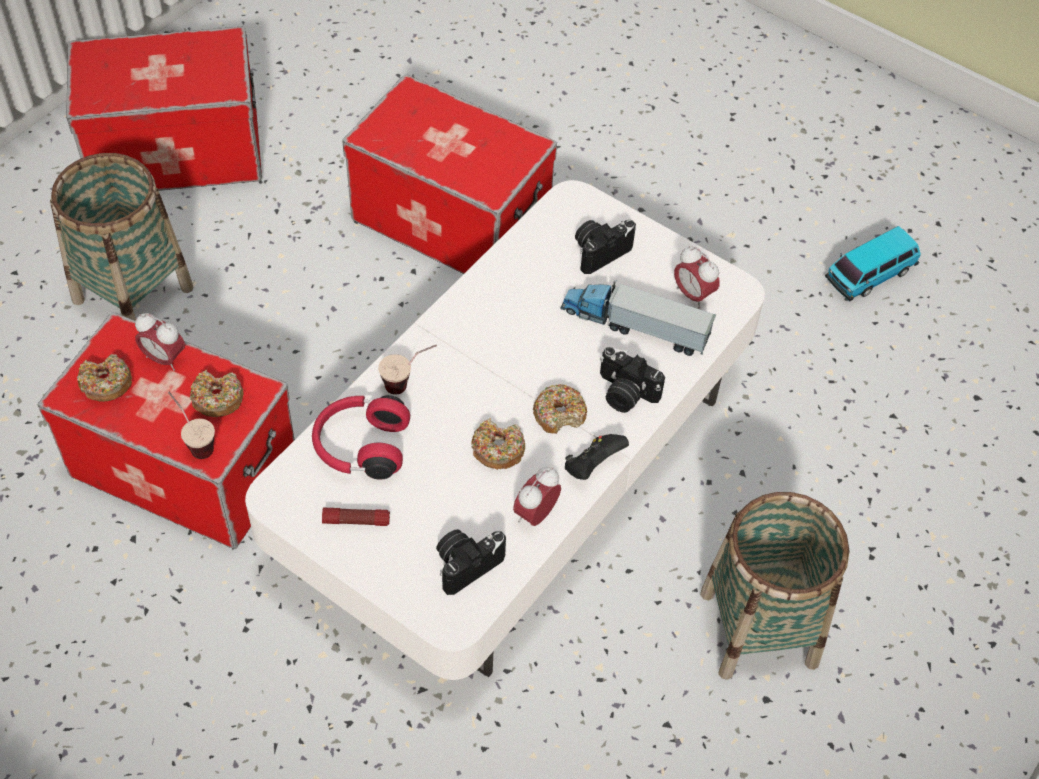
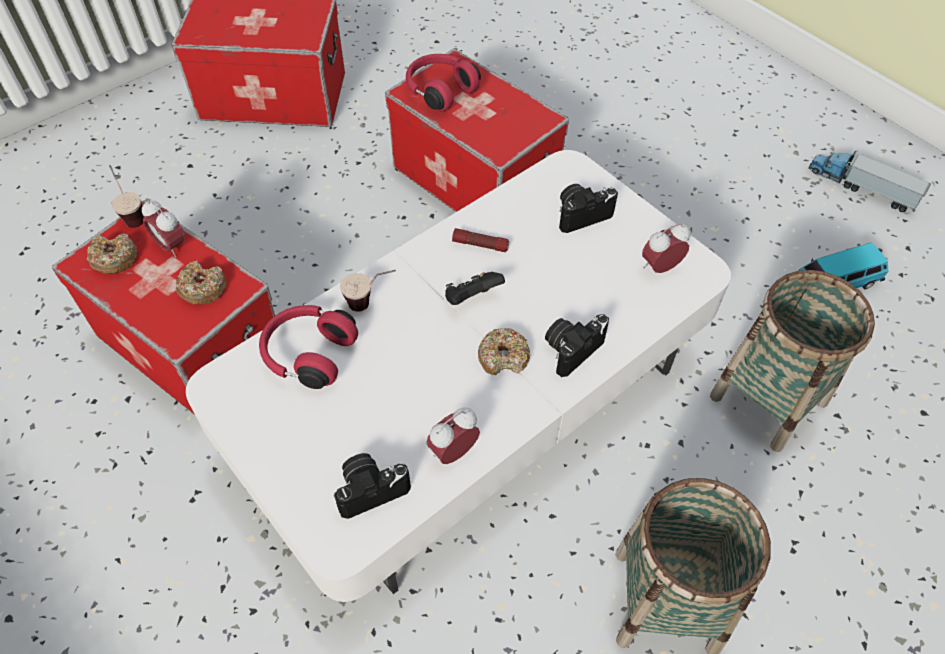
camera: 15 degrees right, 0 degrees up
(133, 294) = (201, 198): basket -> basket (768, 400)
(194, 441) = (168, 322): cup -> cup (132, 214)
(356, 521) = (280, 424): flashlight -> flashlight (480, 245)
(404, 129) = (439, 90): none -> red headphones
(497, 449) = (435, 380): donut -> none
(592, 466) = (522, 414): black game controller -> black game controller (472, 298)
(624, 393) = (571, 348): camera -> camera turned 90 degrees clockwise
(634, 326) = (597, 286): toy truck -> toy truck (861, 187)
(693, 295) = (660, 267): alarm clock -> alarm clock turned 90 degrees clockwise

